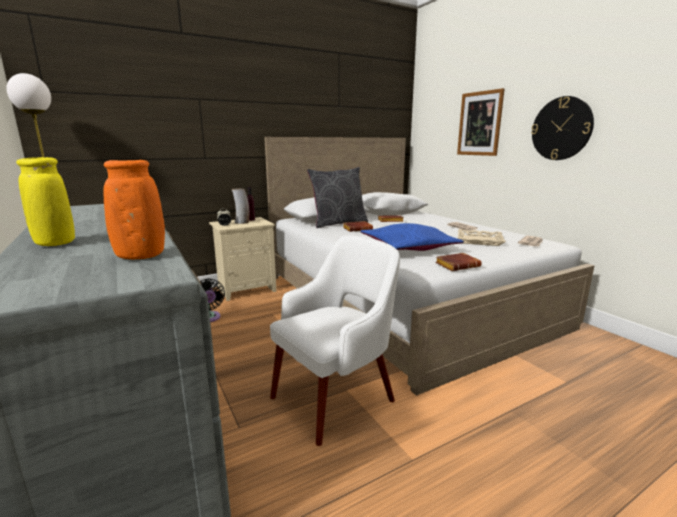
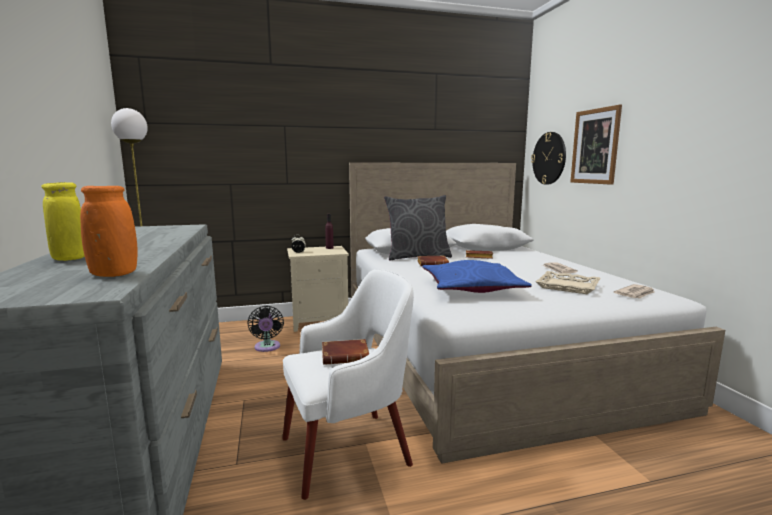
camera: 15 degrees right, 5 degrees down
(242, 222) = (318, 250): vase -> none
(457, 265) = (511, 313): brown book -> brown book (346, 356)
(561, 128) = (687, 152): wall clock -> wall clock (549, 158)

